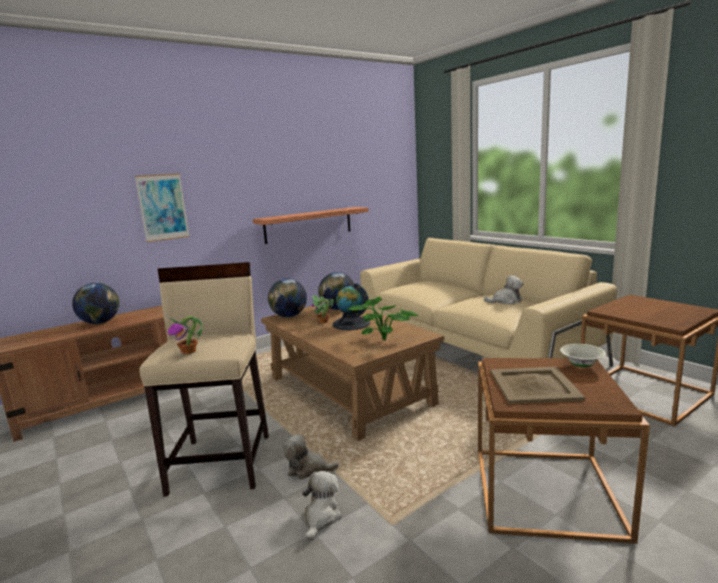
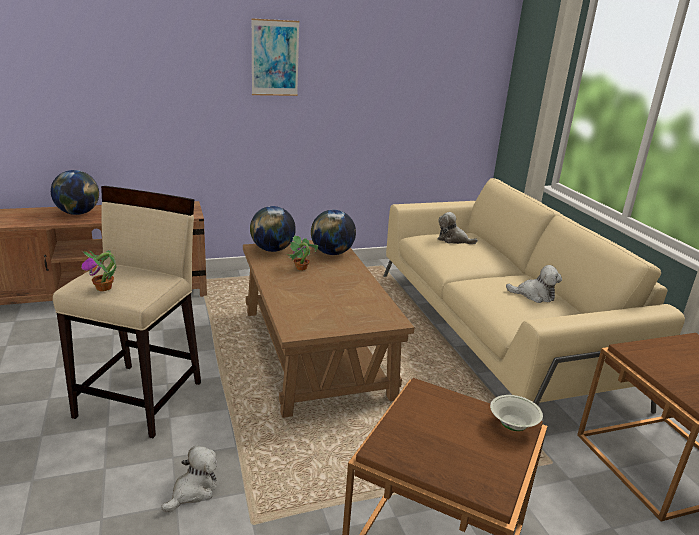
camera: 15 degrees right, 10 degrees up
(163, 207) = (163, 93): picture -> picture (275, 58)
(308, 225) = (341, 134): shelf -> none
(308, 469) = (214, 434): plush toy -> plush toy (453, 240)
(351, 324) = (328, 279): globe -> none
(383, 339) = (344, 312): potted plant -> none
(535, 385) = (431, 436): beige tray -> none

